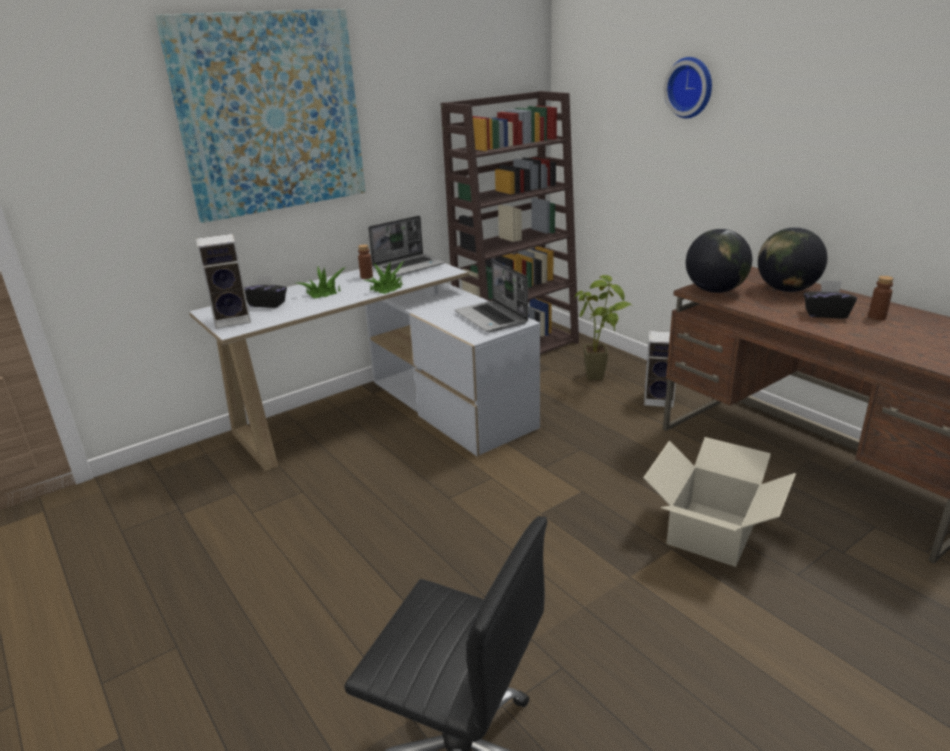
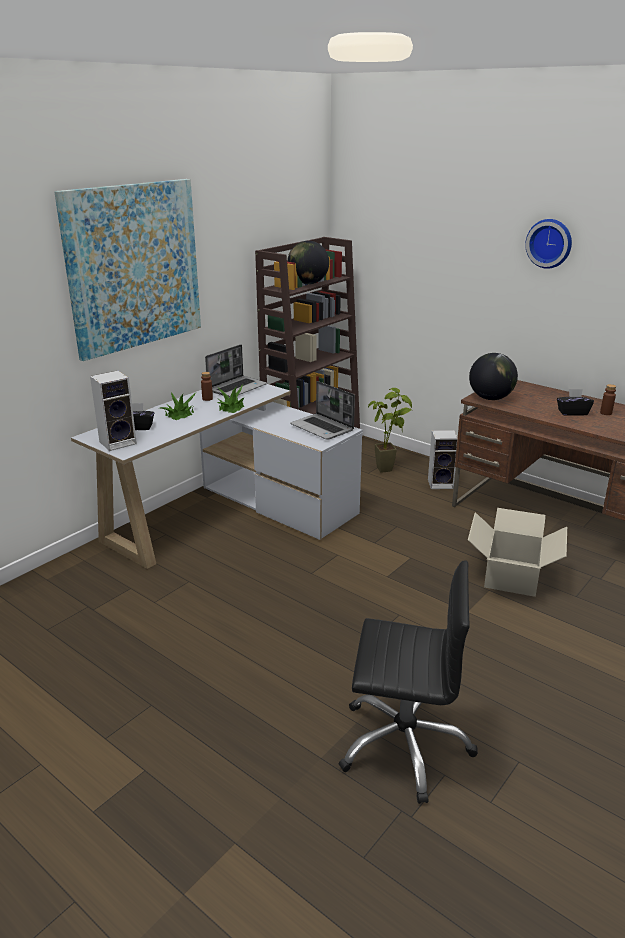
camera: 15 degrees left, 0 degrees up
(690, 87) = (455, 242): wall clock -> wall clock (550, 243)
(786, 290) = (539, 395): globe -> globe (308, 283)

